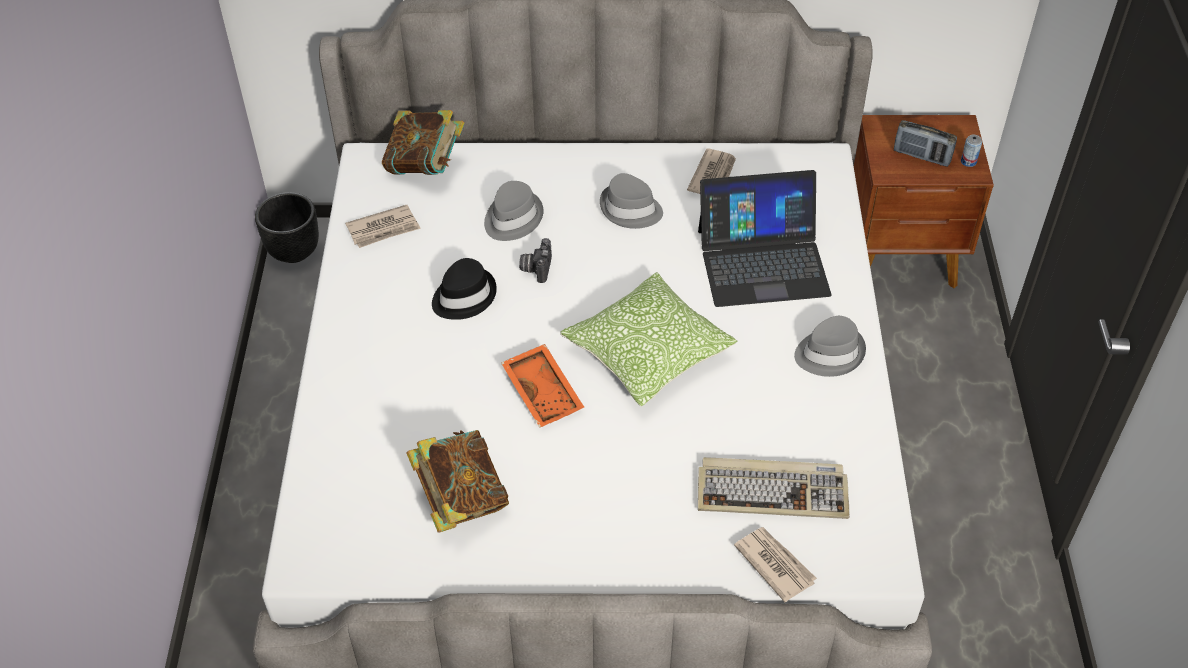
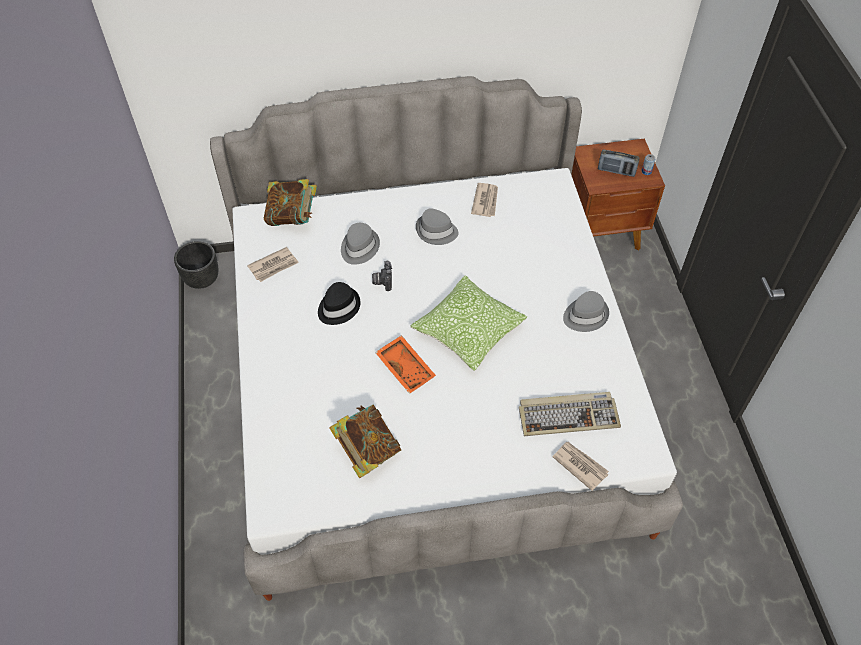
camera: 10 degrees left, 5 degrees up
(762, 261) = (529, 257): laptop -> none

